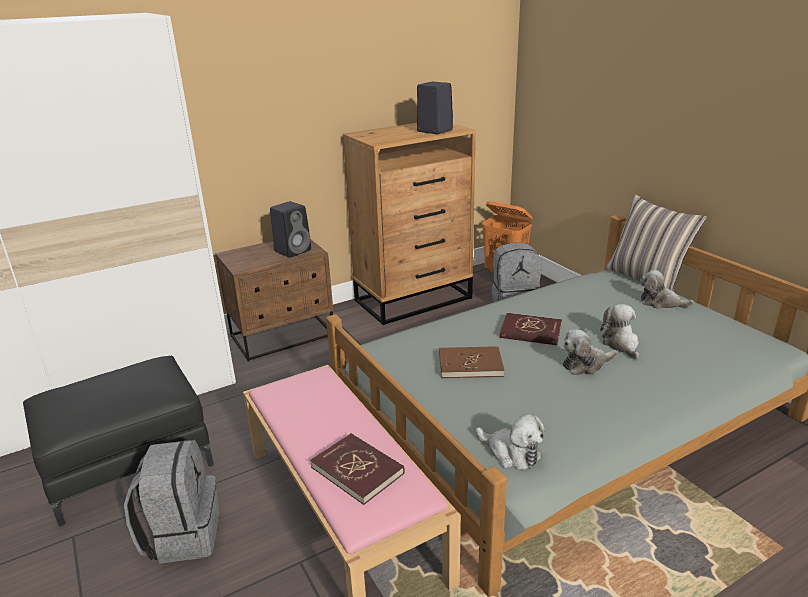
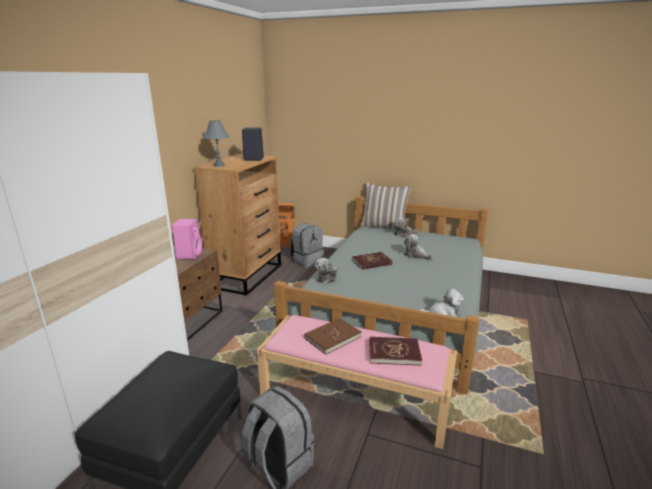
camera: 40 degrees left, 5 degrees down
(293, 250) = (189, 255): black speaker -> pink speaker
(372, 135) = (219, 165): none -> grey table lamp
(470, 365) = (368, 286): brown book -> brown book (332, 337)
(585, 364) = (415, 268): plush toy -> plush toy (327, 277)

